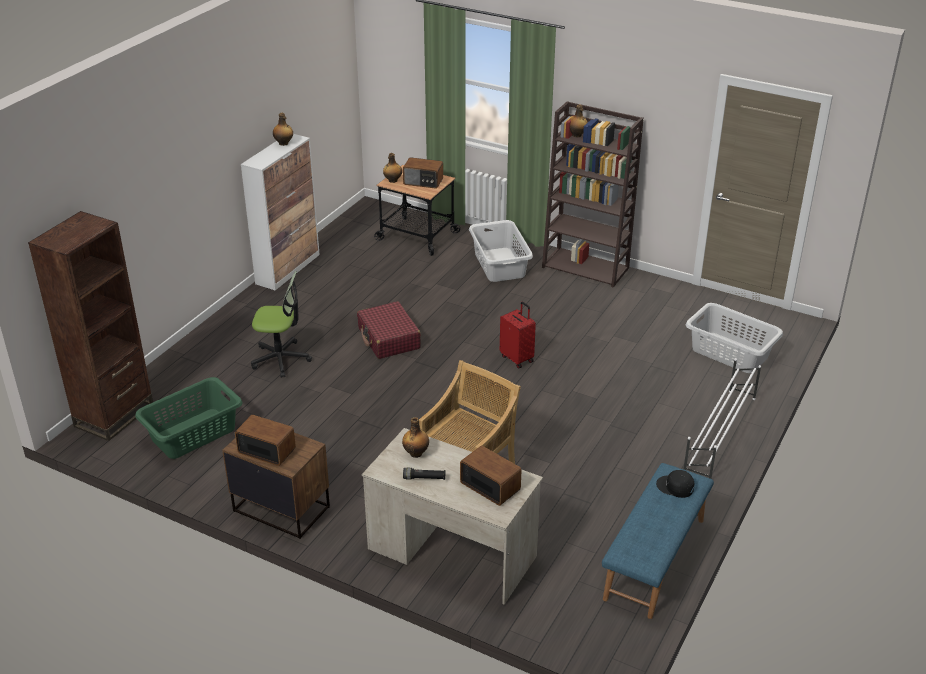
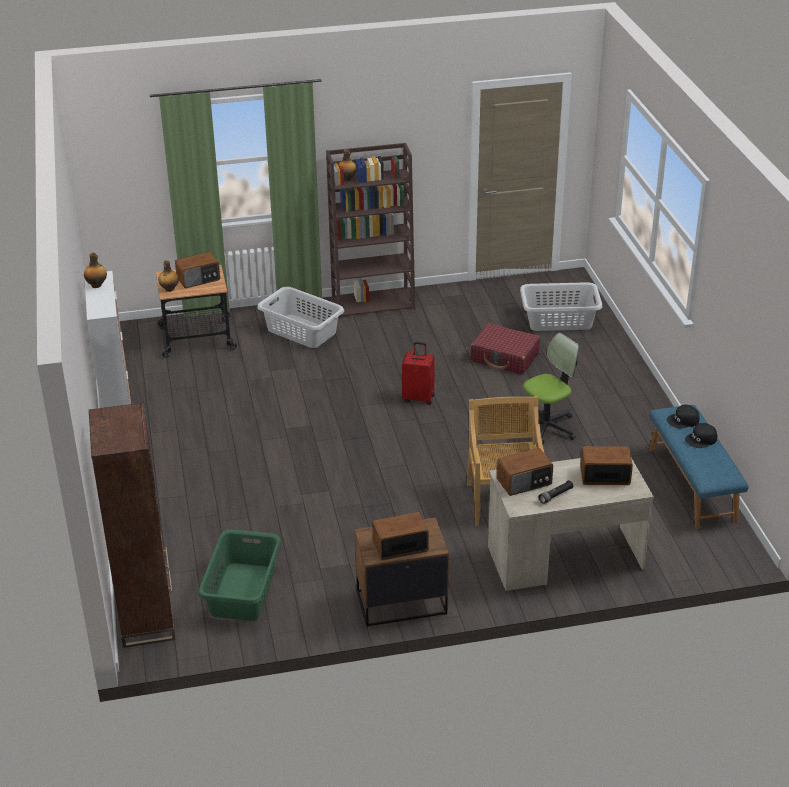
camera: 40 degrees left, 0 degrees up
(281, 359) = (228, 495): office chair -> office chair (547, 427)
(388, 338) = (296, 433): red suitcase -> red suitcase (505, 357)
(416, 453) = (524, 482): bottle -> radio
(668, 513) = (701, 439): none -> black cap
(719, 434) = (625, 381): white shoe rack -> none

